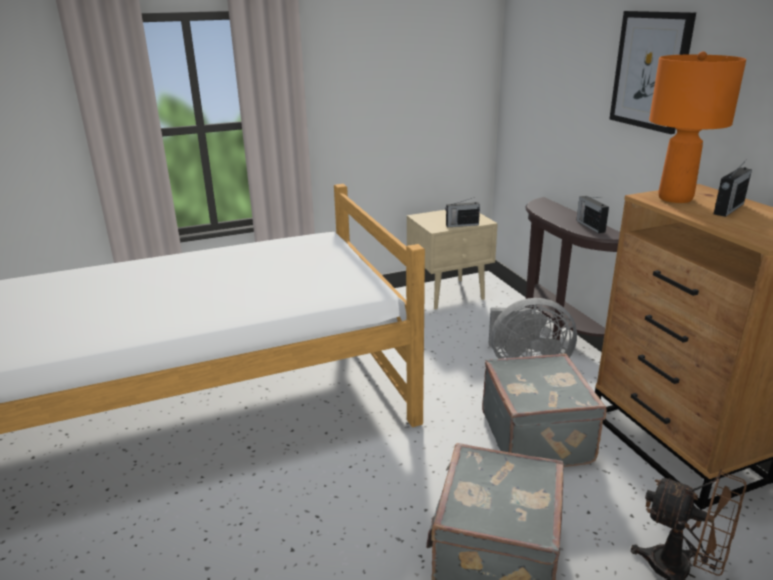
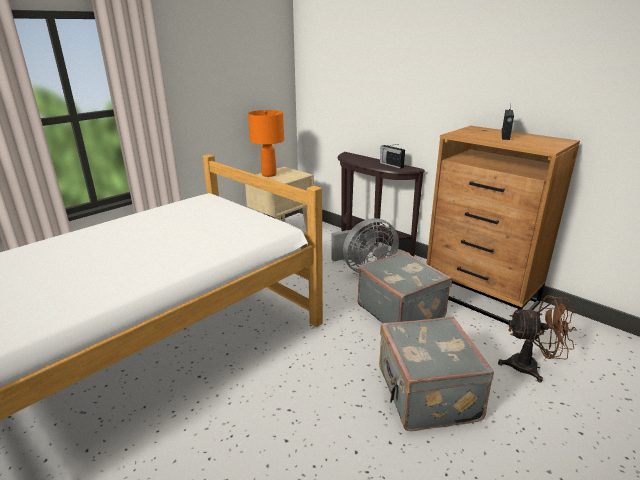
camera: 25 degrees left, 0 degrees up
(461, 225) = (290, 179): radio -> none
(650, 70) = (425, 55): picture -> none
(676, 198) = (470, 133): orange table lamp -> orange table lamp (269, 174)

